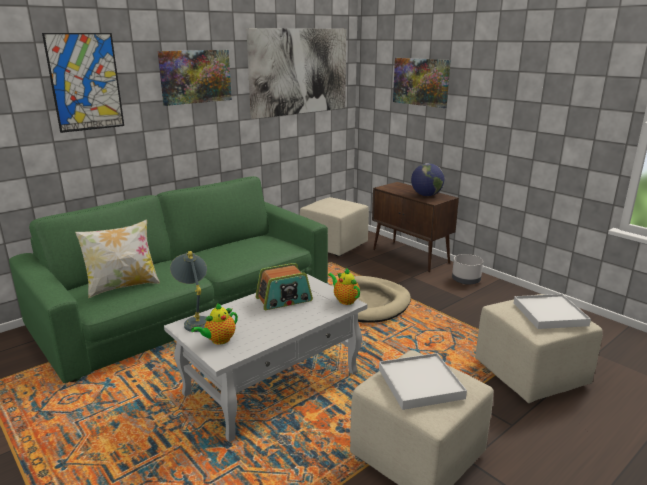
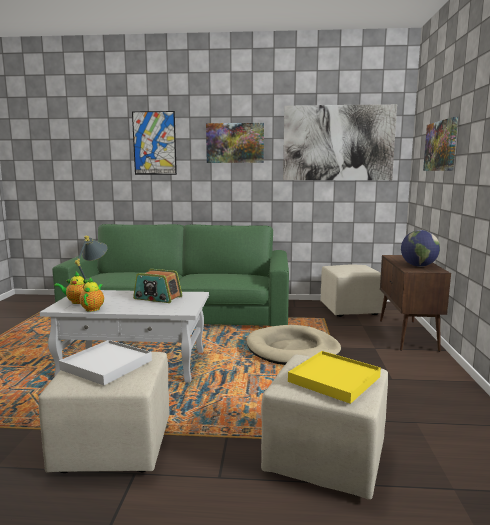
camera: 45 degrees right, 10 degrees down
(123, 286) = (118, 274): pillow -> none
(345, 300) = (188, 309): teapot -> teapot (93, 308)
(466, 280) = (428, 369): grey planter -> none
(549, 314) = (334, 379): white tray -> yellow tray

